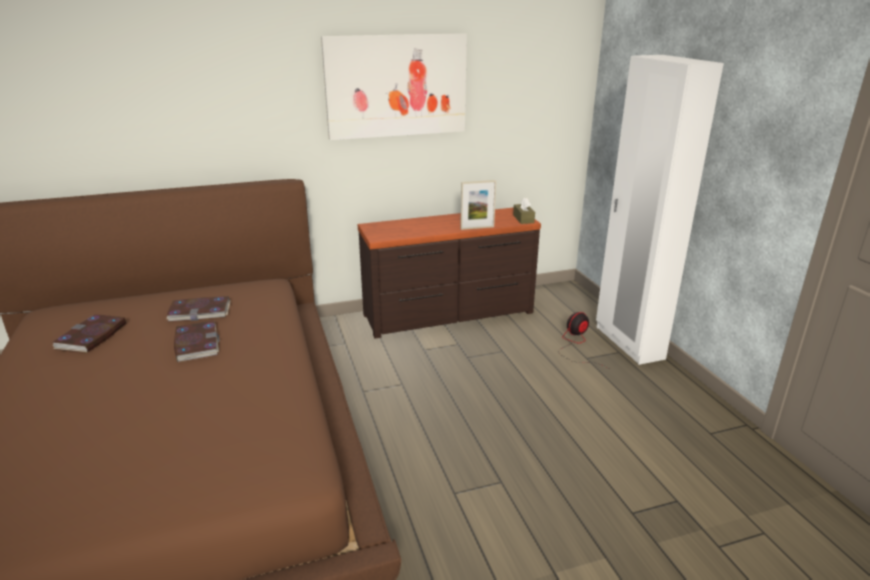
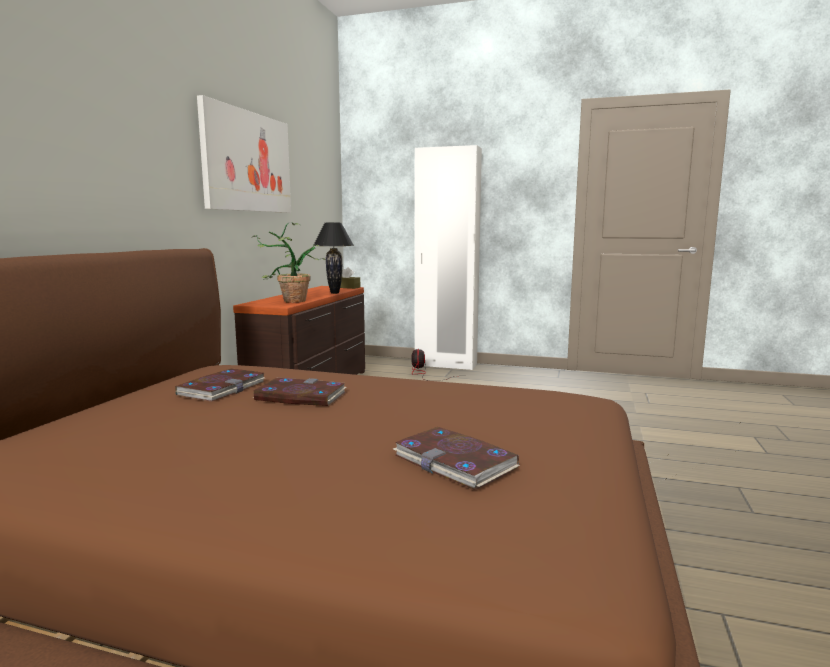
camera: 55 degrees left, 15 degrees down
(92, 336) = (151, 437): book -> book (455, 462)
(401, 232) = (288, 301): none -> potted plant
(477, 228) = (334, 293): picture frame -> black table lamp

